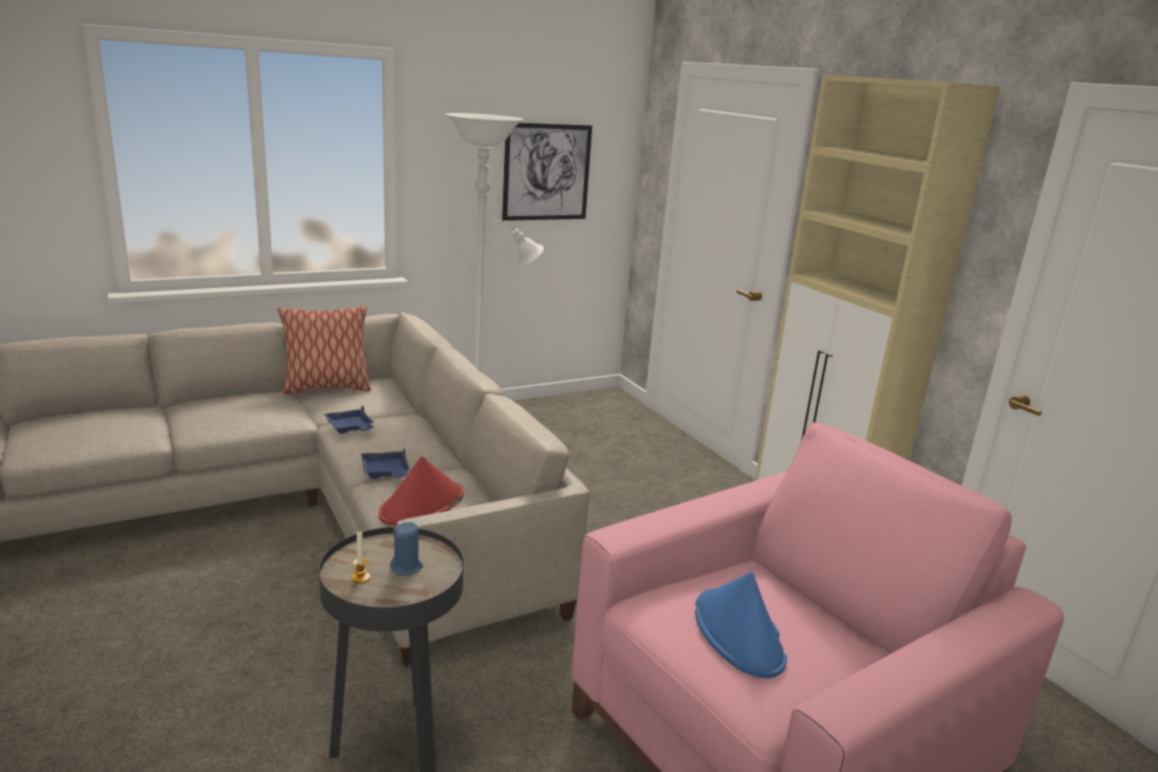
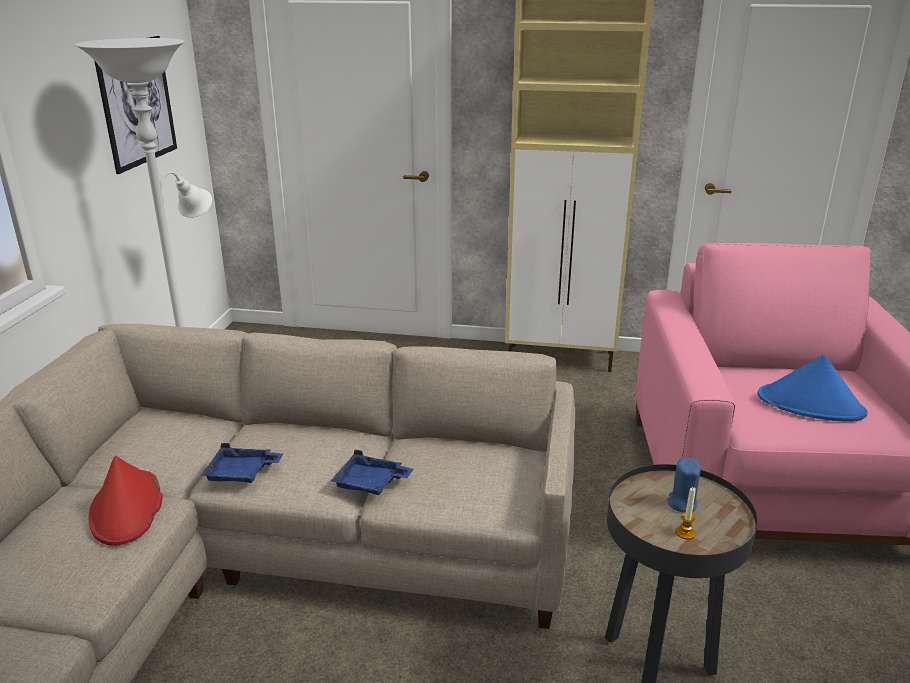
camera: 50 degrees left, 5 degrees up
(326, 388) = (107, 457): pillow -> none
(422, 505) = (463, 482): red hat -> red hat (127, 508)

